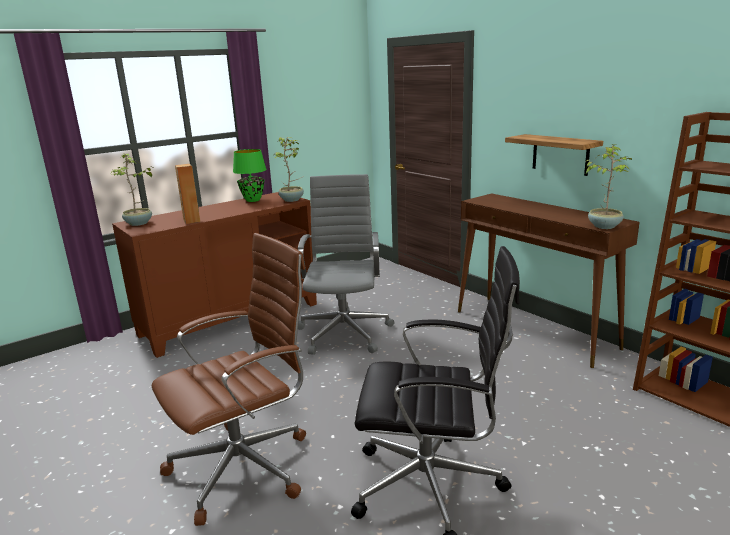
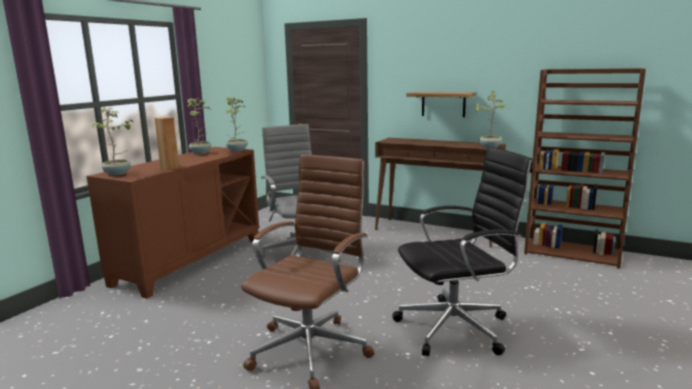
camera: 25 degrees left, 5 degrees down
(253, 200) = (201, 153): green table lamp -> potted plant

